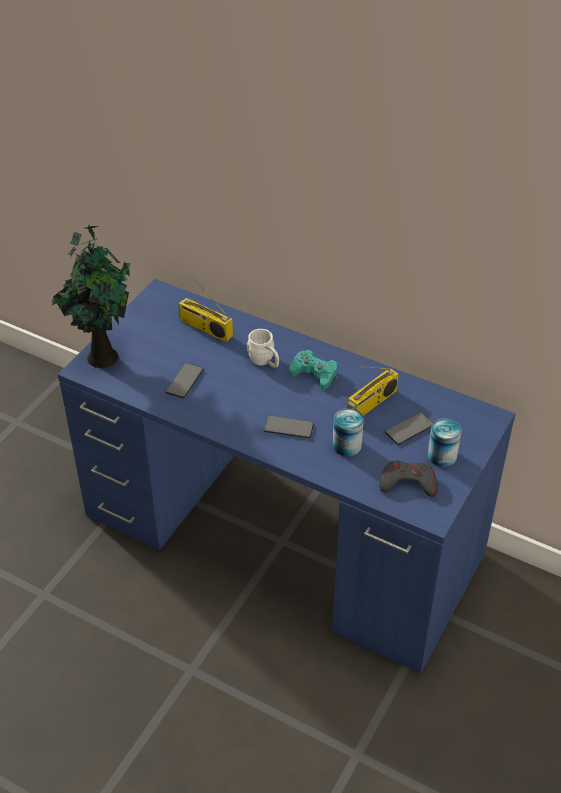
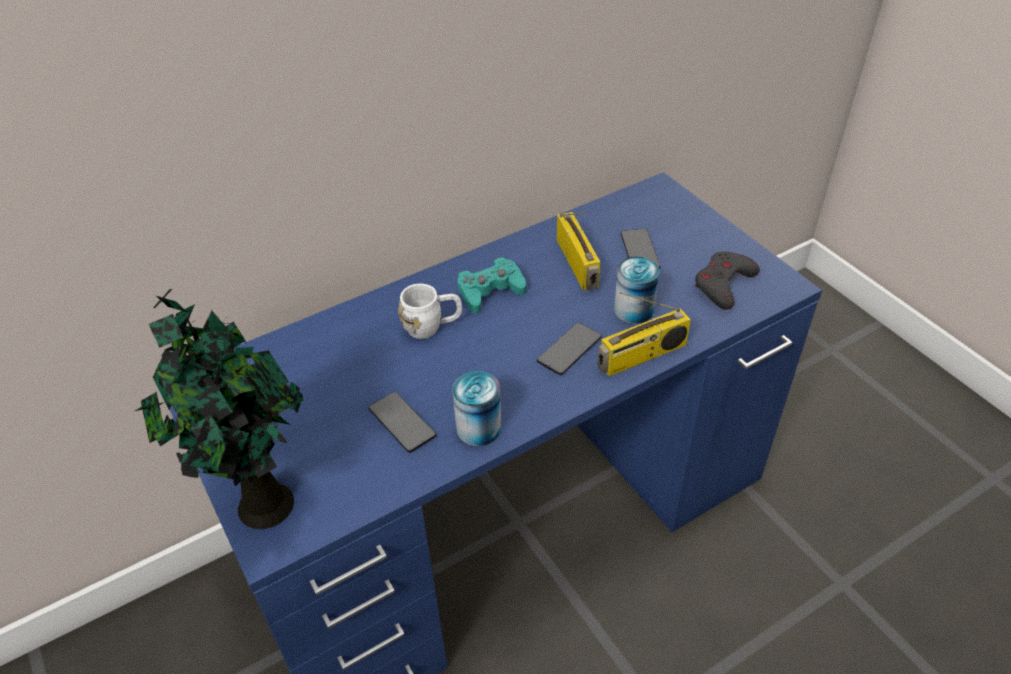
camera: 60 degrees left, 0 degrees up
(204, 328) = (314, 362): radio -> radio (642, 356)
(442, 455) = (696, 243): can -> can (478, 428)

